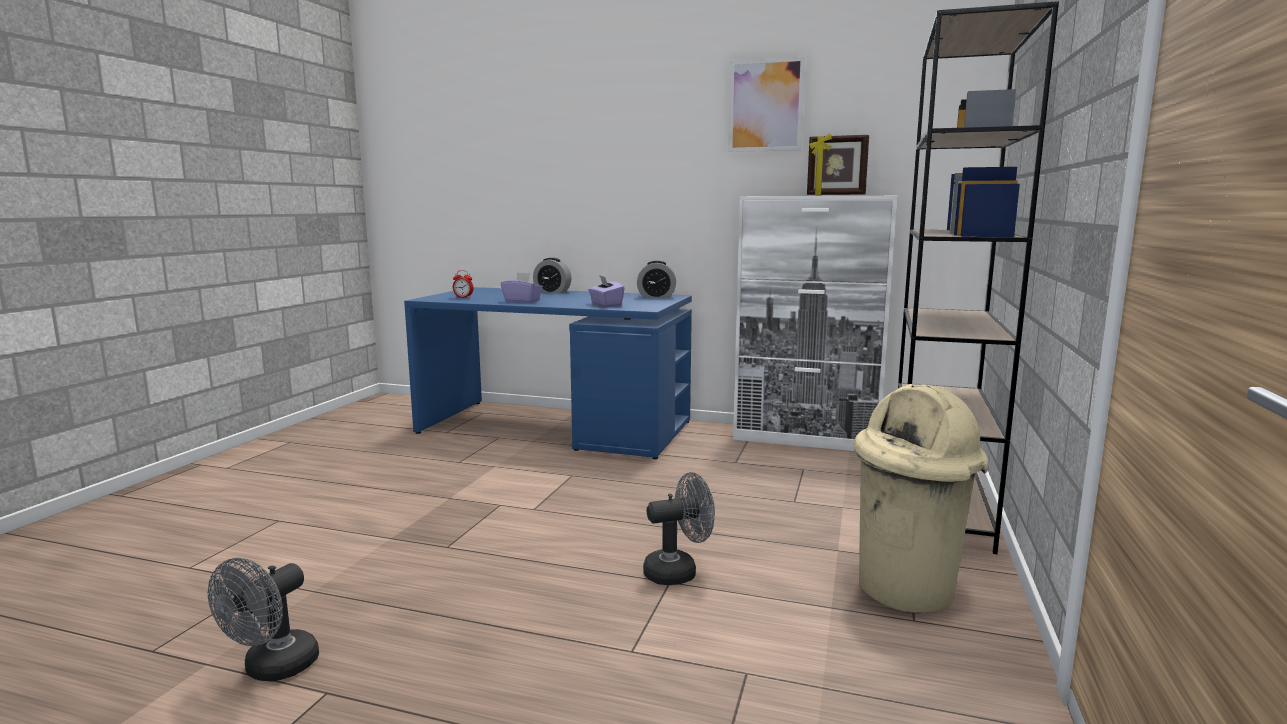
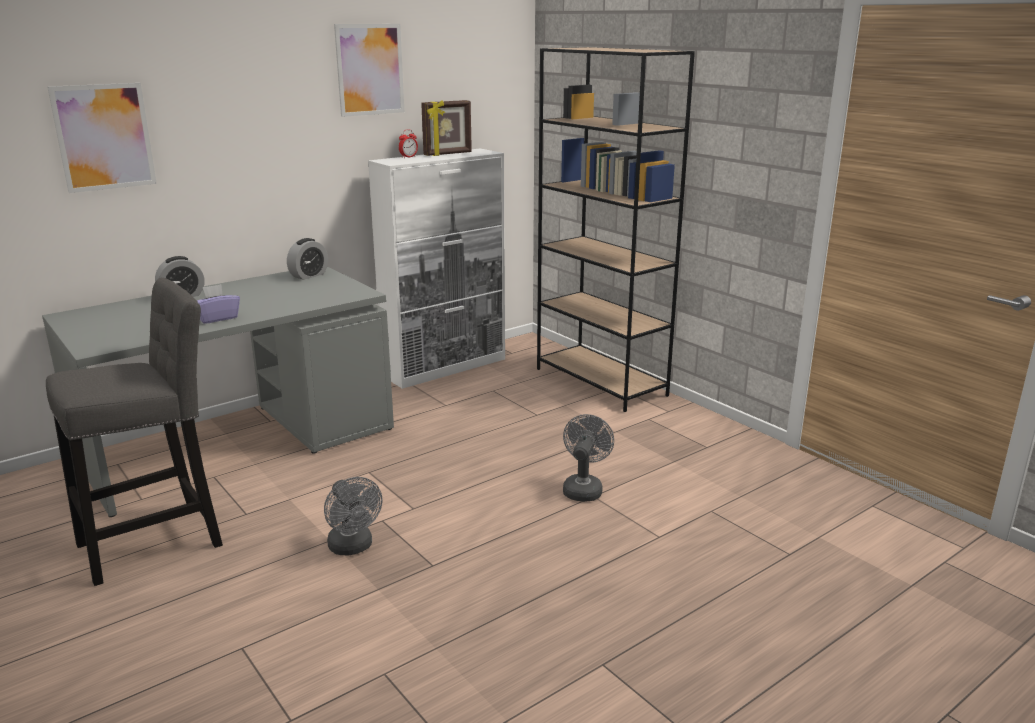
camera: 55 degrees left, 10 degrees up
(273, 669) = (548, 686): grey fan -> grey fan (353, 547)
(397, 453) = (158, 541): none -> grey stool
(463, 297) = (128, 333): alarm clock -> alarm clock (408, 157)
(529, 159) = (104, 137): none -> picture
(556, 427) = (239, 442): blue desk -> grey desk
(606, 305) = (314, 299): purple tissue box -> none
(907, 590) = (678, 434): beige trash can -> none

